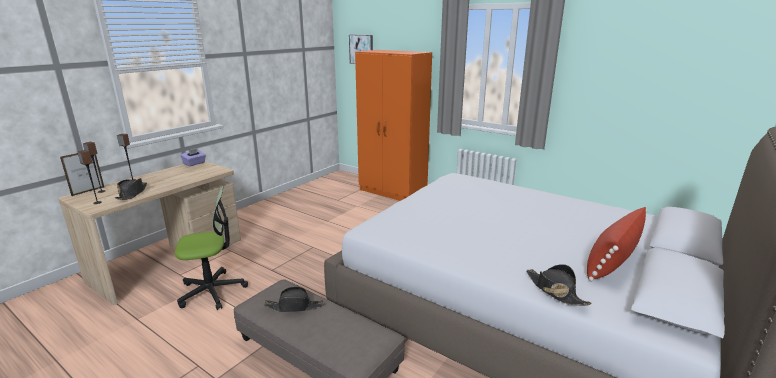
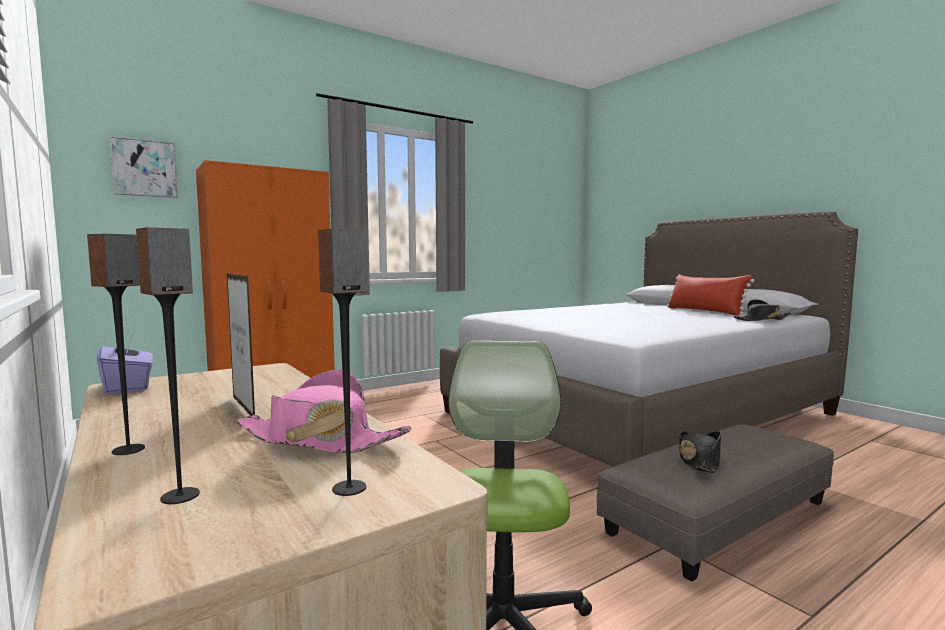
camera: 70 degrees left, 15 degrees down
(88, 191) = (114, 530): picture frame -> picture frame (243, 408)
(132, 193) = (319, 440): black hat -> pink hat

